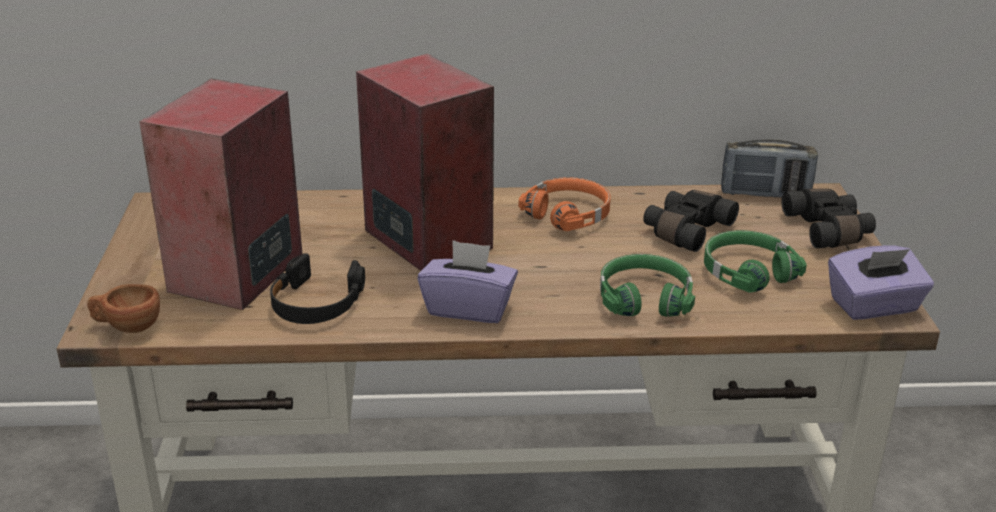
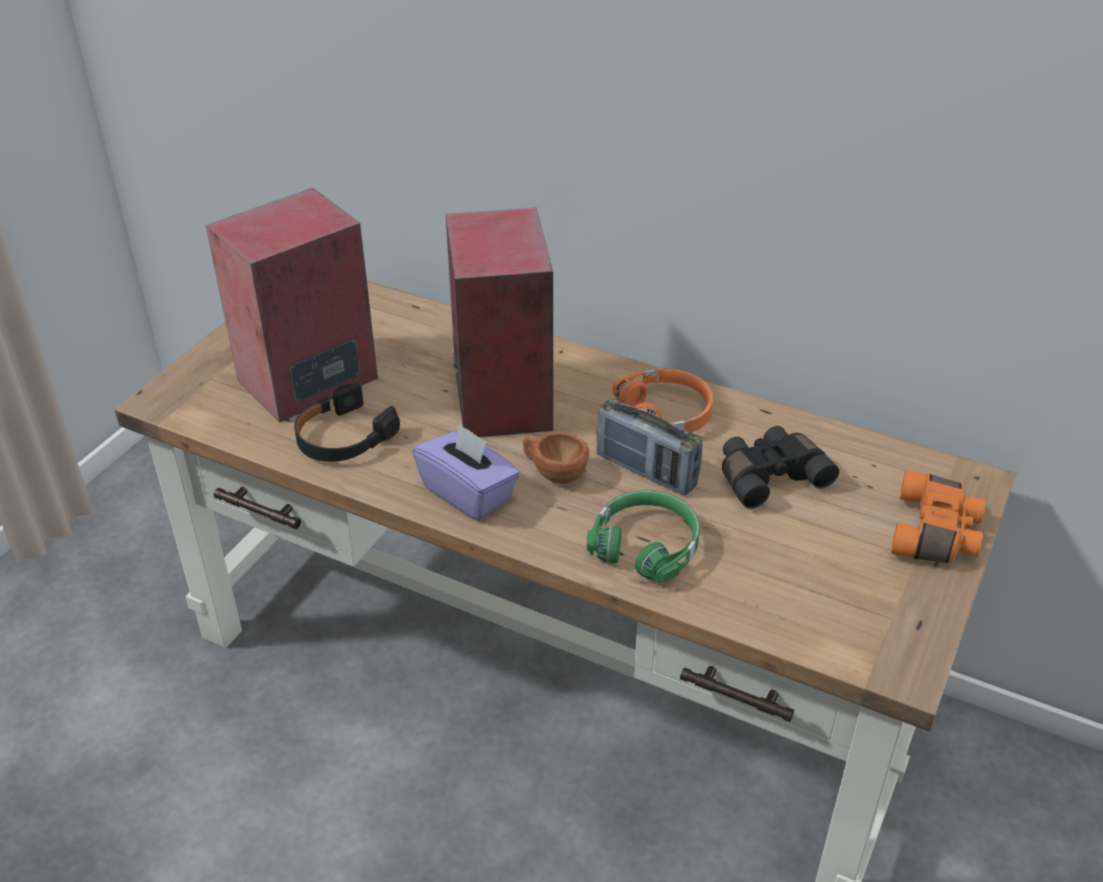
camera: 30 degrees right, 10 degrees up
(127, 327) = (179, 407): brown cup -> brown cup (553, 472)
(747, 271) = (786, 553): green headphones -> none
(765, 194) = (907, 459): radio -> radio (646, 471)
(829, 230) = (936, 533): black binoculars -> orange binoculars
(874, 306) = (888, 652): purple tissue box -> none

